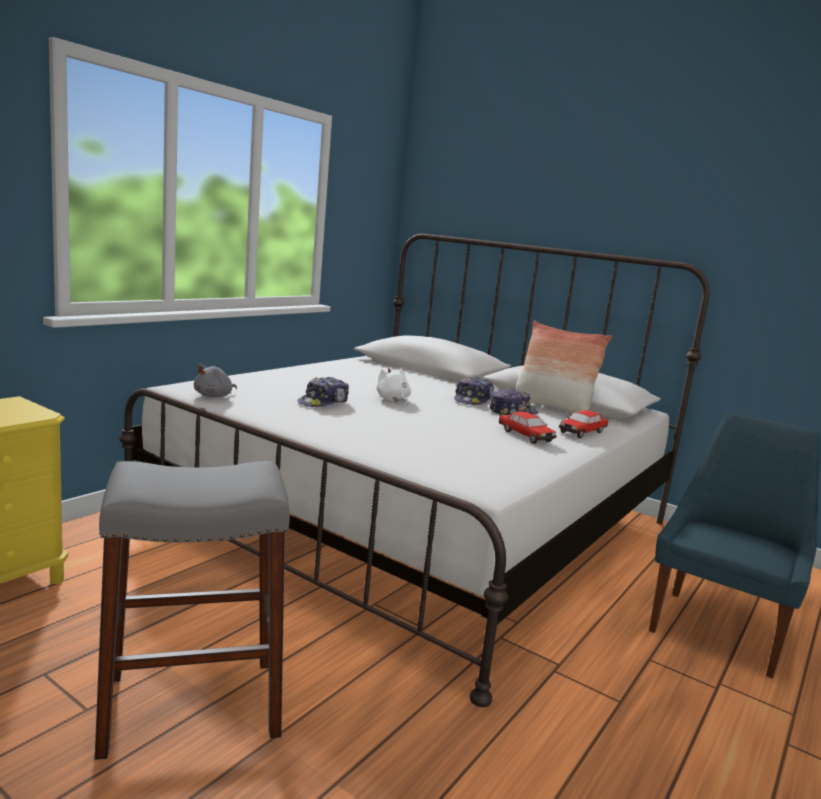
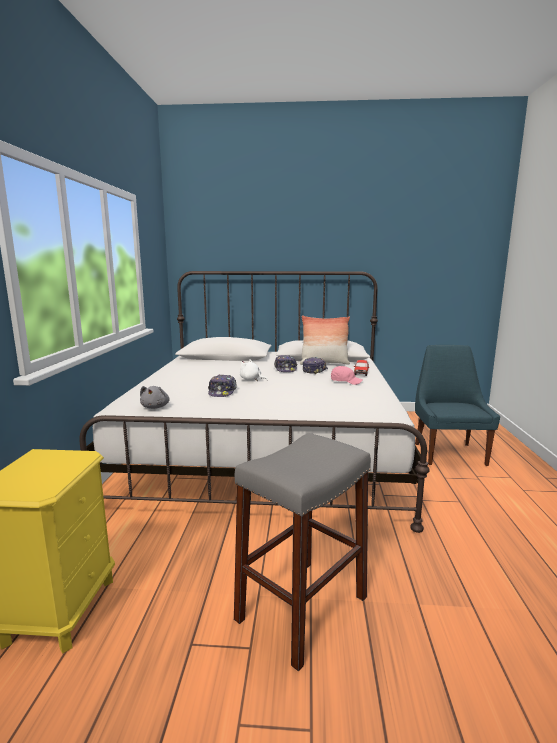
camera: 30 degrees left, 0 degrees up
(525, 435) = (345, 381): toy car -> pink cap

